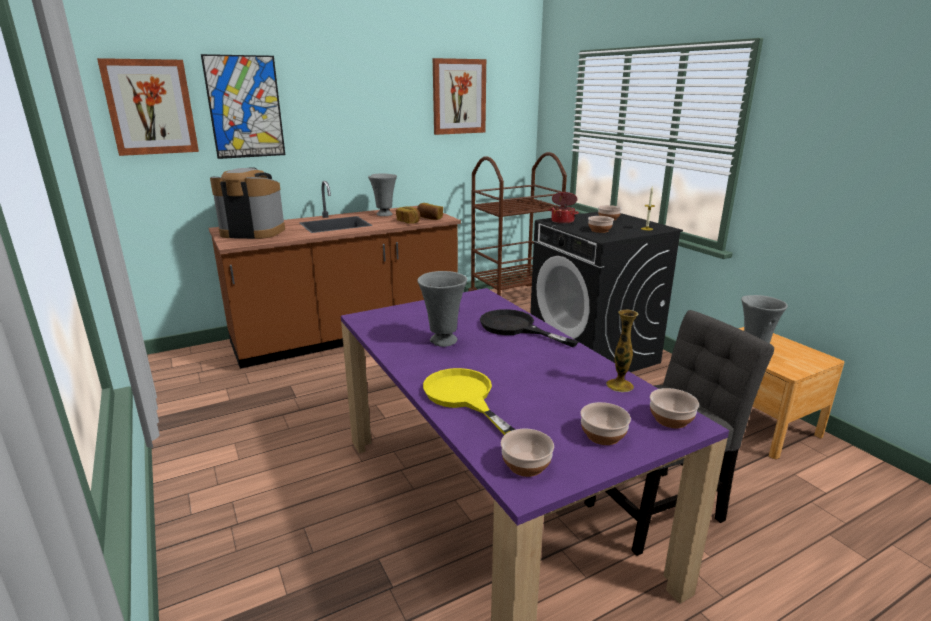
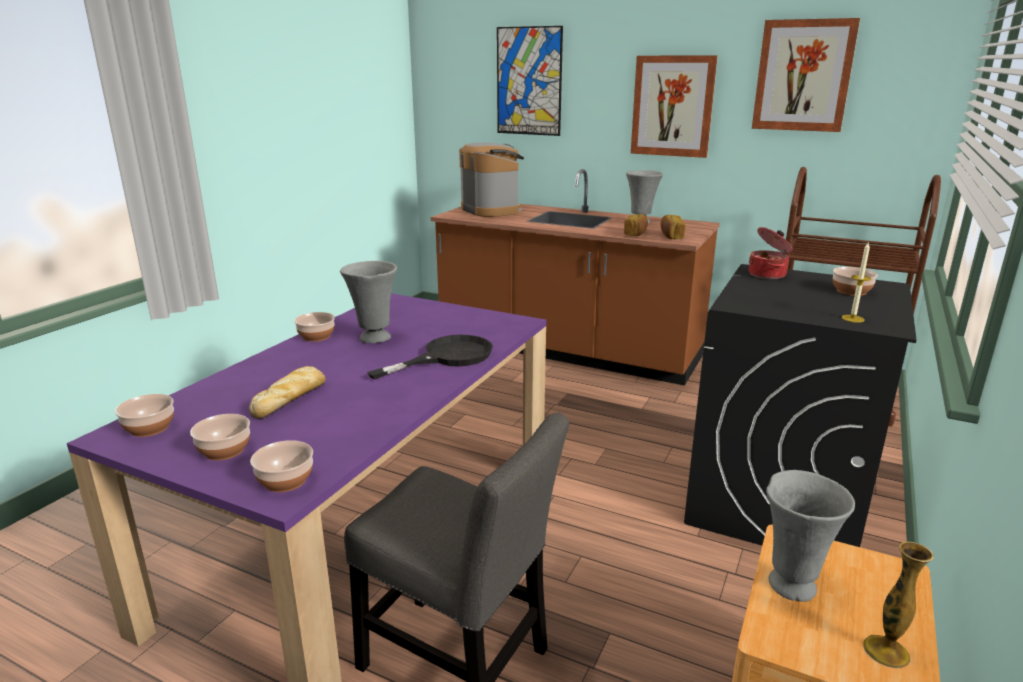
camera: 55 degrees right, 0 degrees up
(150, 107) = (453, 79): picture -> picture (672, 106)
(464, 397) = (260, 375): yellow frying pan -> none
(515, 328) = (447, 357): black frying pan -> black frying pan turned 45 degrees clockwise
(528, 393) = (291, 398): none -> bread
(599, 230) = (769, 297): bowl -> bowl (316, 336)
(619, 385) = (349, 437): vase -> vase (886, 651)

